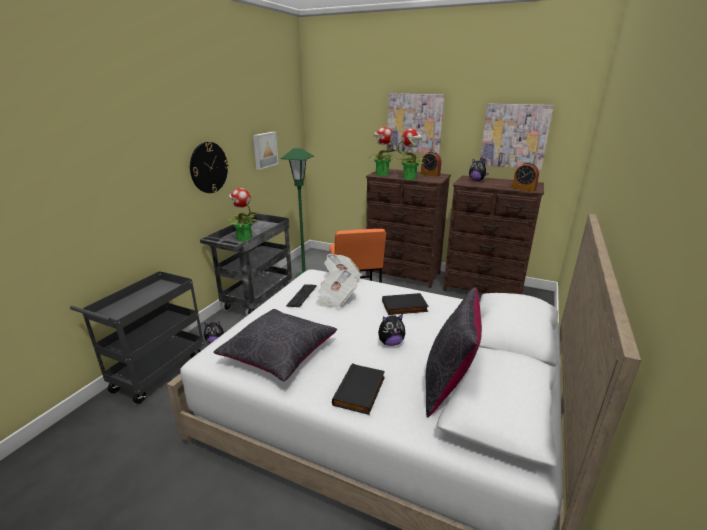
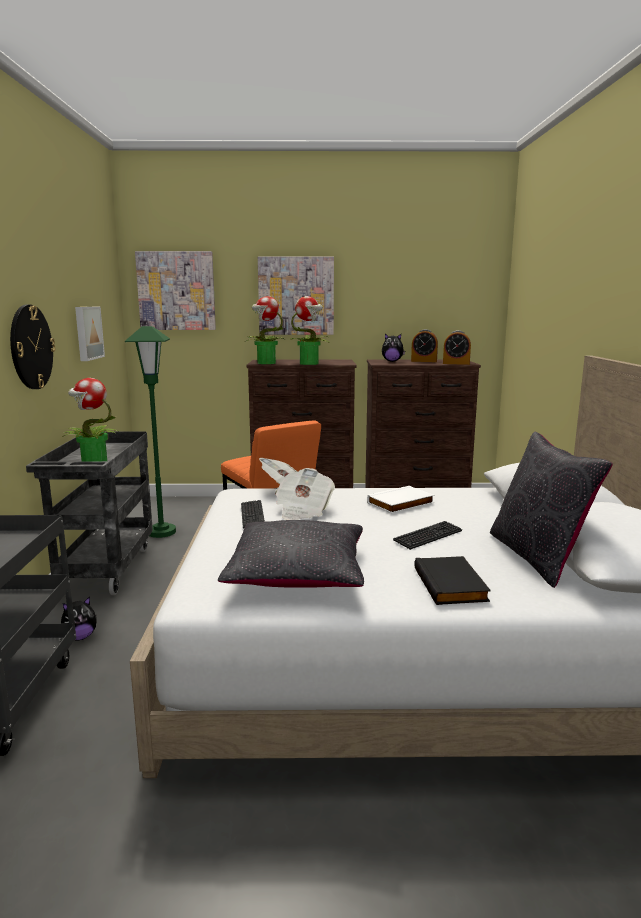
camera: 25 degrees left, 10 degrees down
(390, 343) = (428, 536): plush toy -> keyboard
(404, 307) = (401, 504): black book -> white book
(430, 174) = (328, 360): alarm clock -> alarm clock (424, 361)
(514, 136) = (424, 306): picture -> picture (176, 291)

